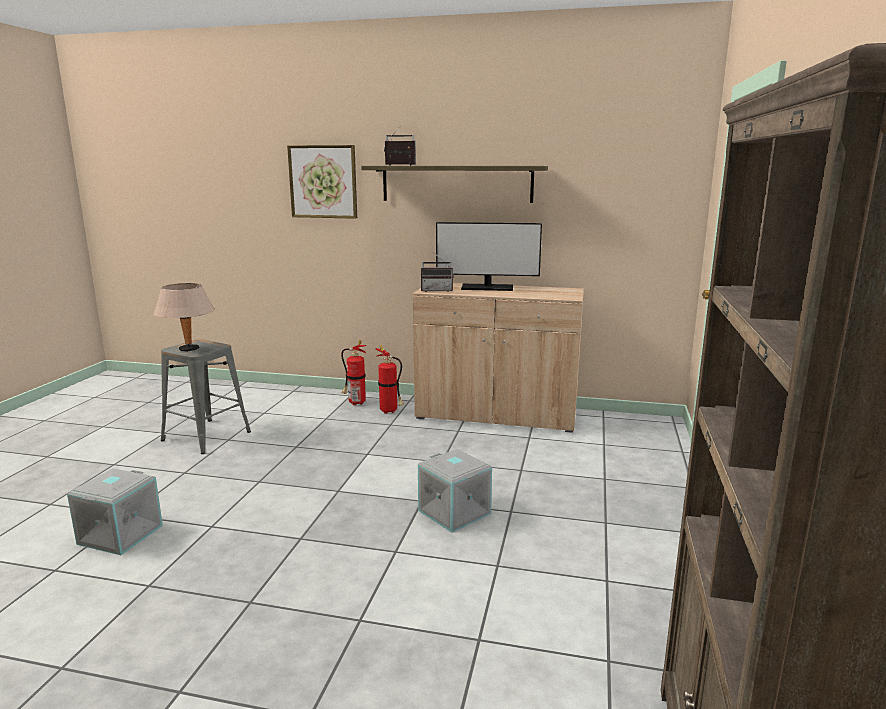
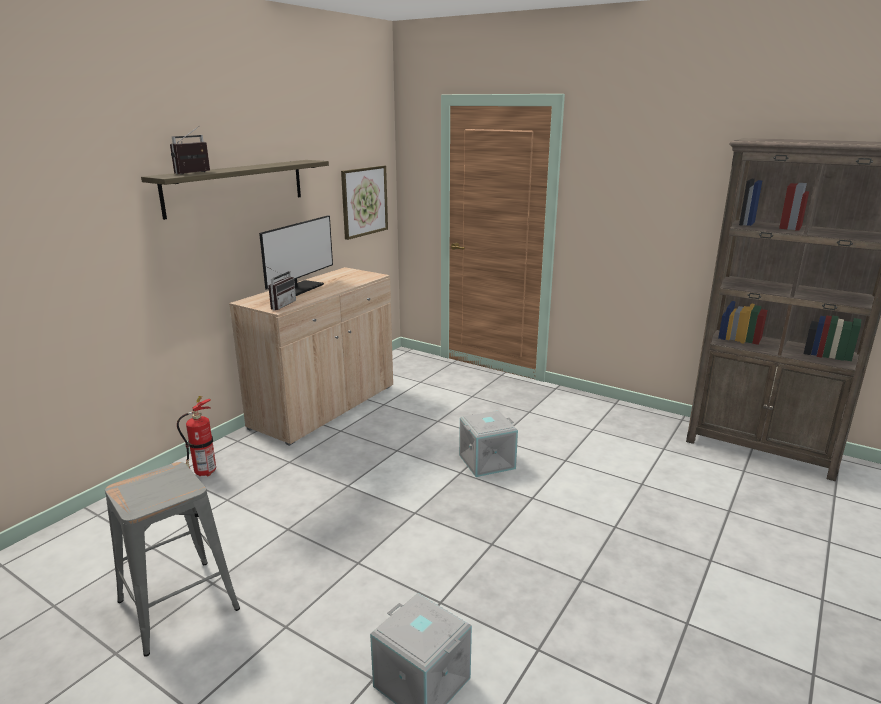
camera: 70 degrees left, 5 degrees up
(189, 349) = (160, 494): beige table lamp -> none
(323, 182) = (76, 207): picture -> picture (364, 201)
(390, 412) = (255, 456): fire extinguisher -> none

